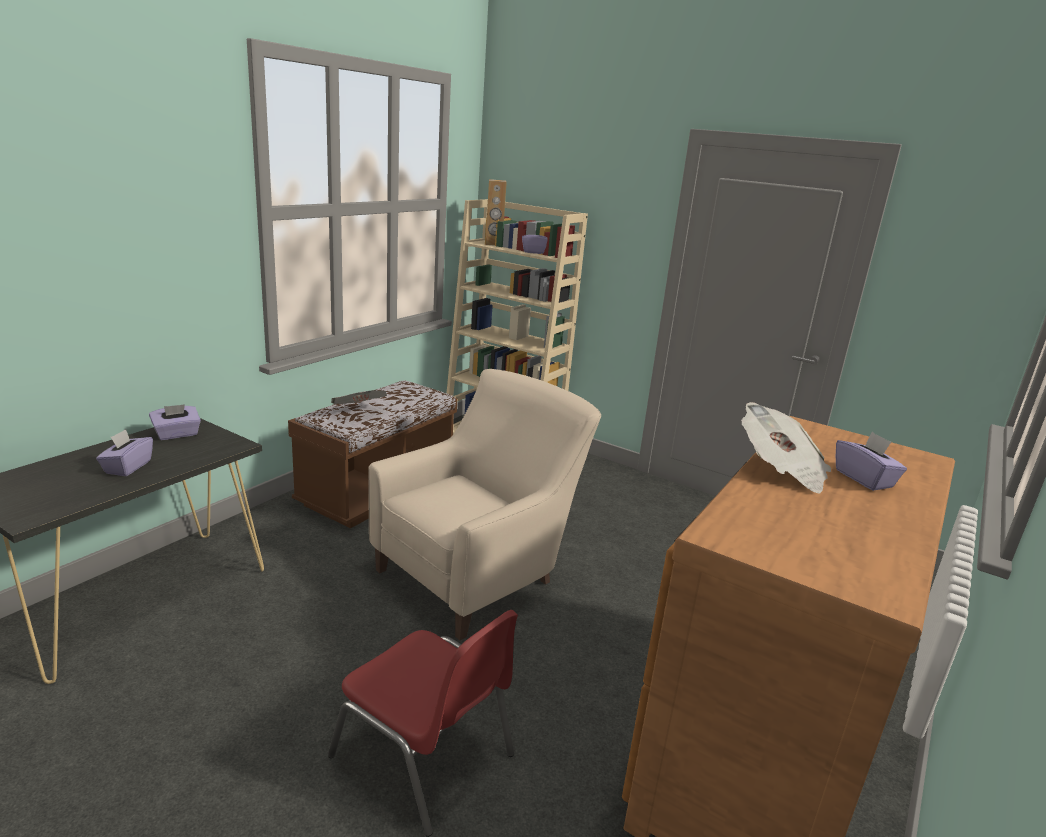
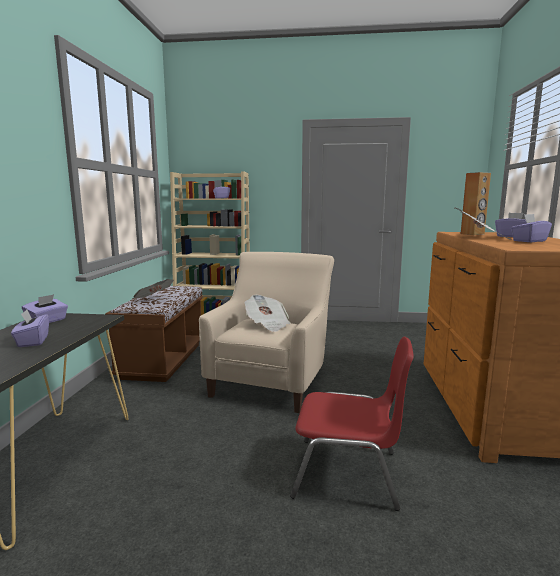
camera: 25 degrees left, 10 degrees down
(462, 498) = (267, 325): none -> newspaper
(493, 244) = (191, 198): brown speaker -> brown speaker (472, 234)
(834, 509) = (529, 241): none -> purple tissue box

